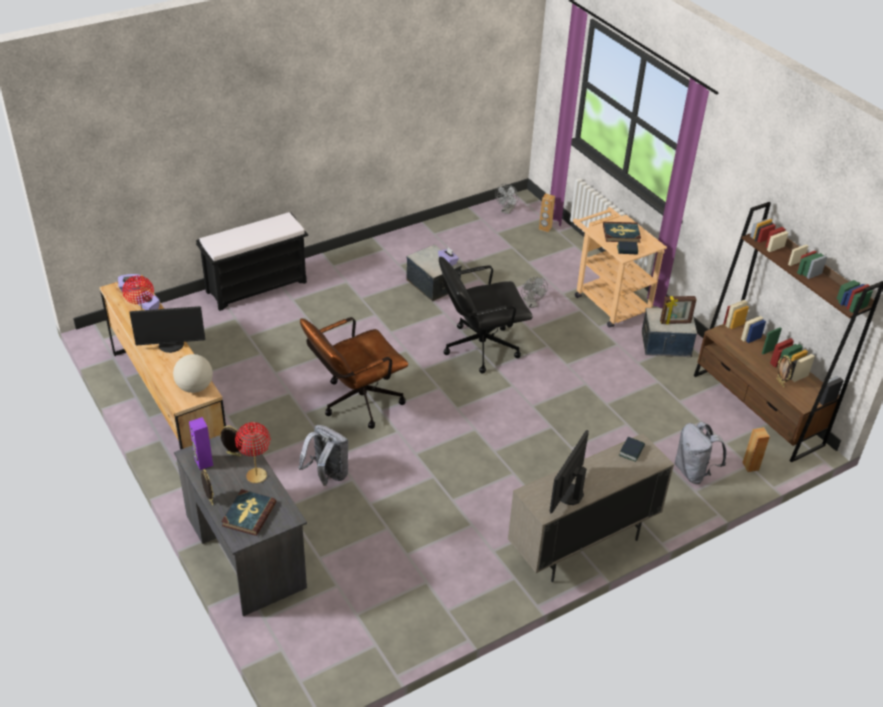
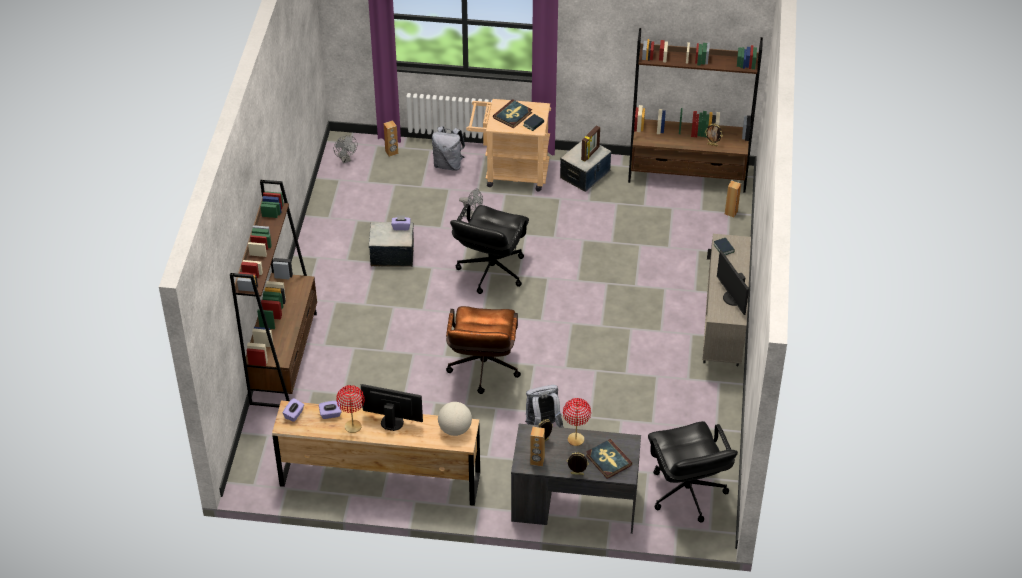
camera: 50 degrees left, 5 degrees up
(171, 345) = (392, 421): monitor -> monitor turned 105 degrees counterclockwise
(203, 463) = (537, 461): purple speaker -> brown speaker
(257, 286) = (284, 357): black bench -> brown bookcase
(336, 633) = (687, 493): none -> black office chair
(693, 472) = (711, 242): grey backpack -> grey backpack (448, 164)

